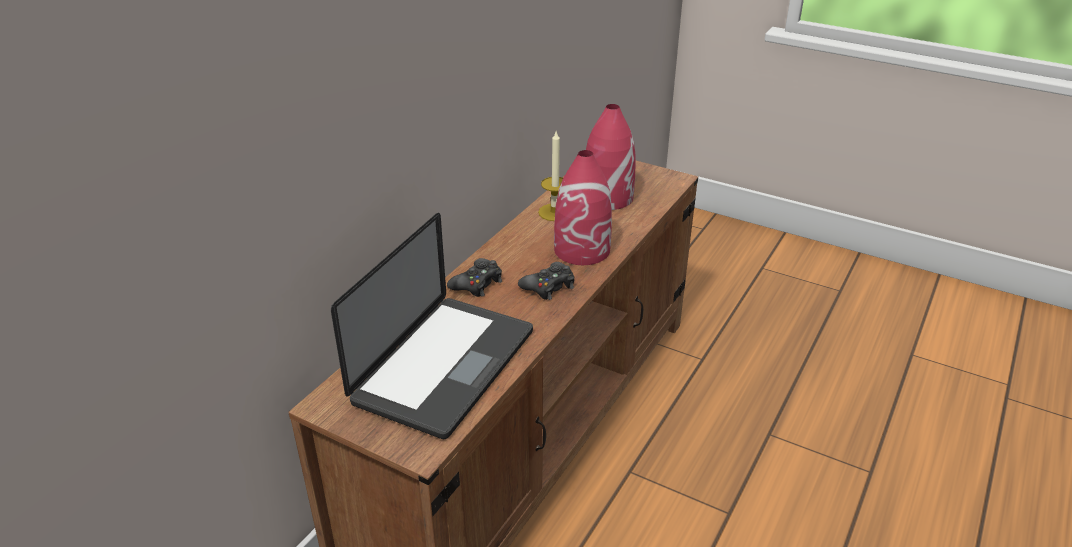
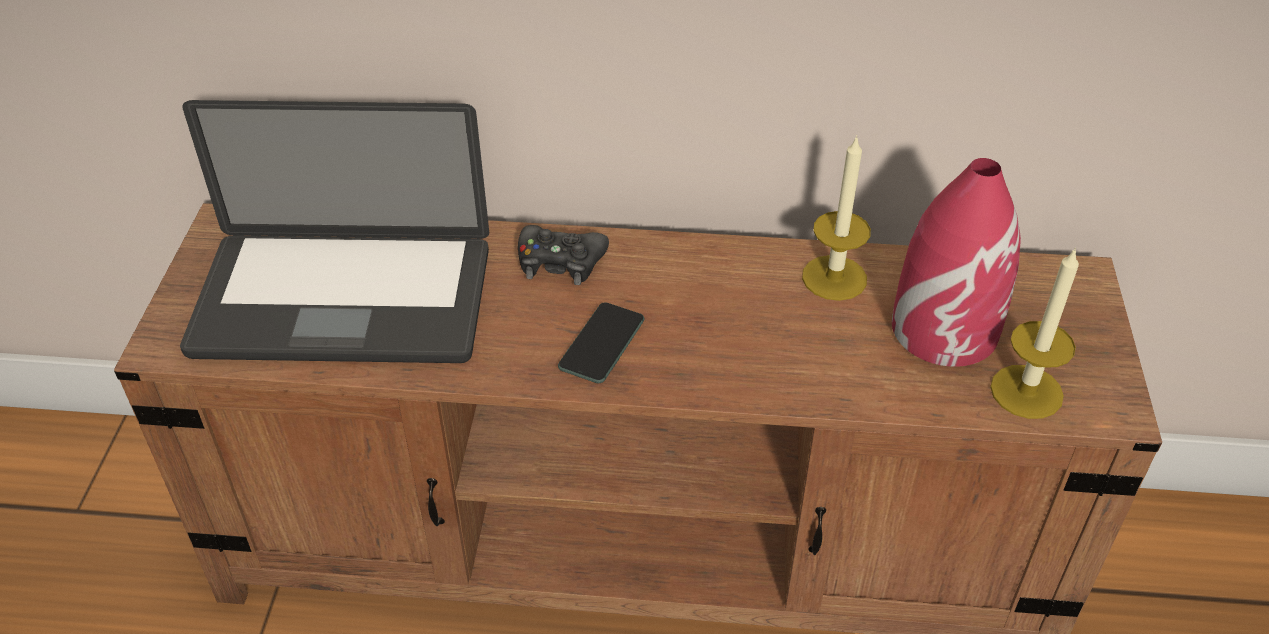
camera: 65 degrees right, 10 degrees up
(549, 287) = (602, 343): black game controller -> phone
(582, 250) = (739, 350): red vase -> none
(655, 192) = (1026, 391): none -> candle

